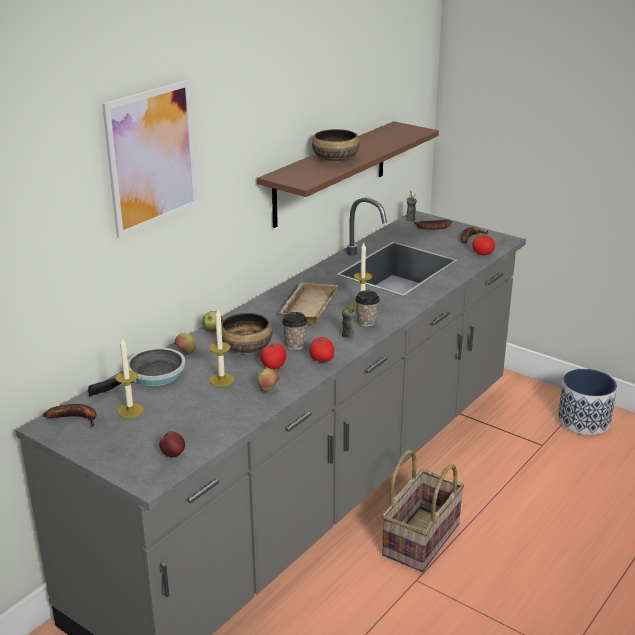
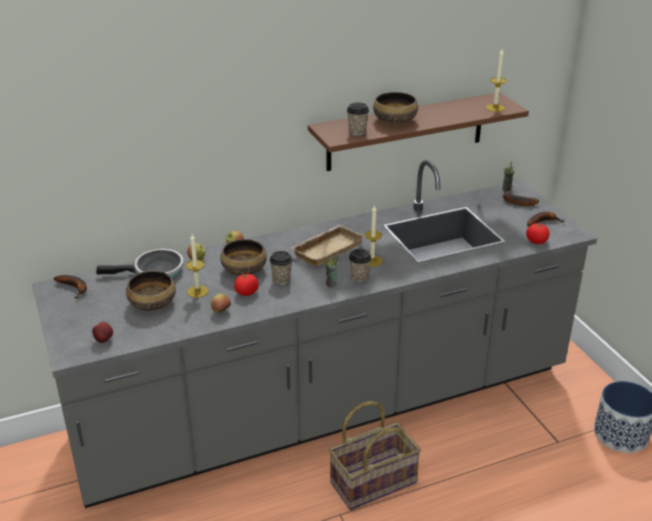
camera: 30 degrees right, 5 degrees up
(130, 410) = (113, 294): candle -> candle (495, 108)
(152, 157) = (182, 94): picture -> none
(185, 404) = (152, 302): none -> bowl
(315, 174) = (357, 132): none -> cup
(321, 359) = (288, 299): tomato -> none

